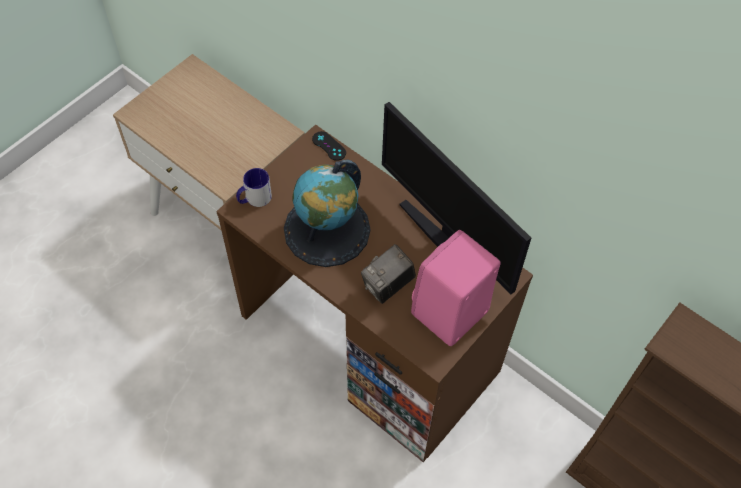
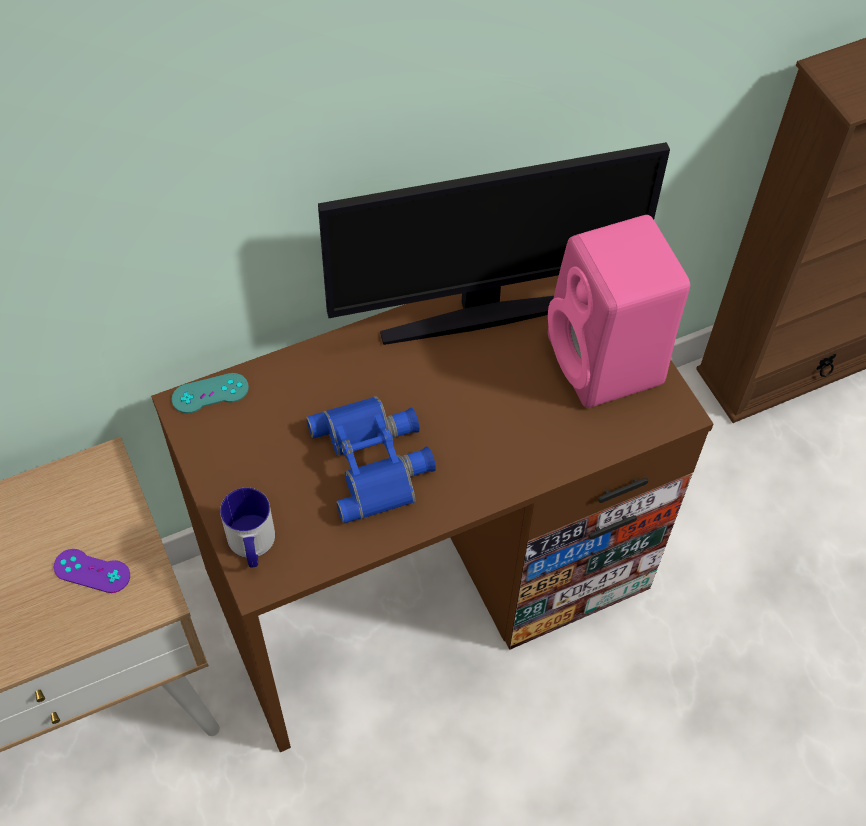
camera: 65 degrees left, 0 degrees up
(228, 154) = (92, 571): none -> purple game controller
(327, 230) = (375, 461): globe -> blue binoculars
(329, 146) = (210, 393): black game controller -> turquoise game controller
(388, 286) = (523, 420): camera -> none

